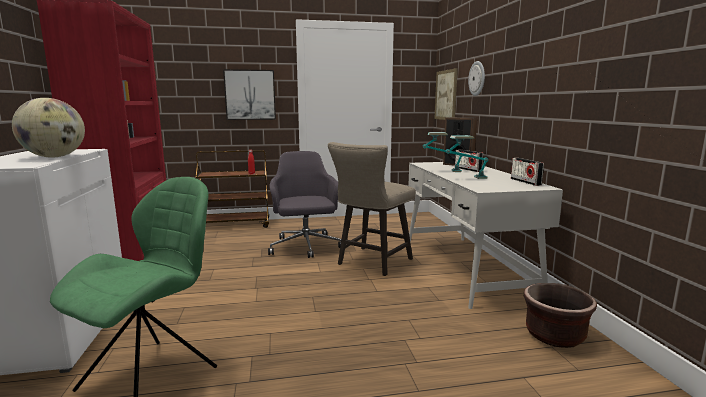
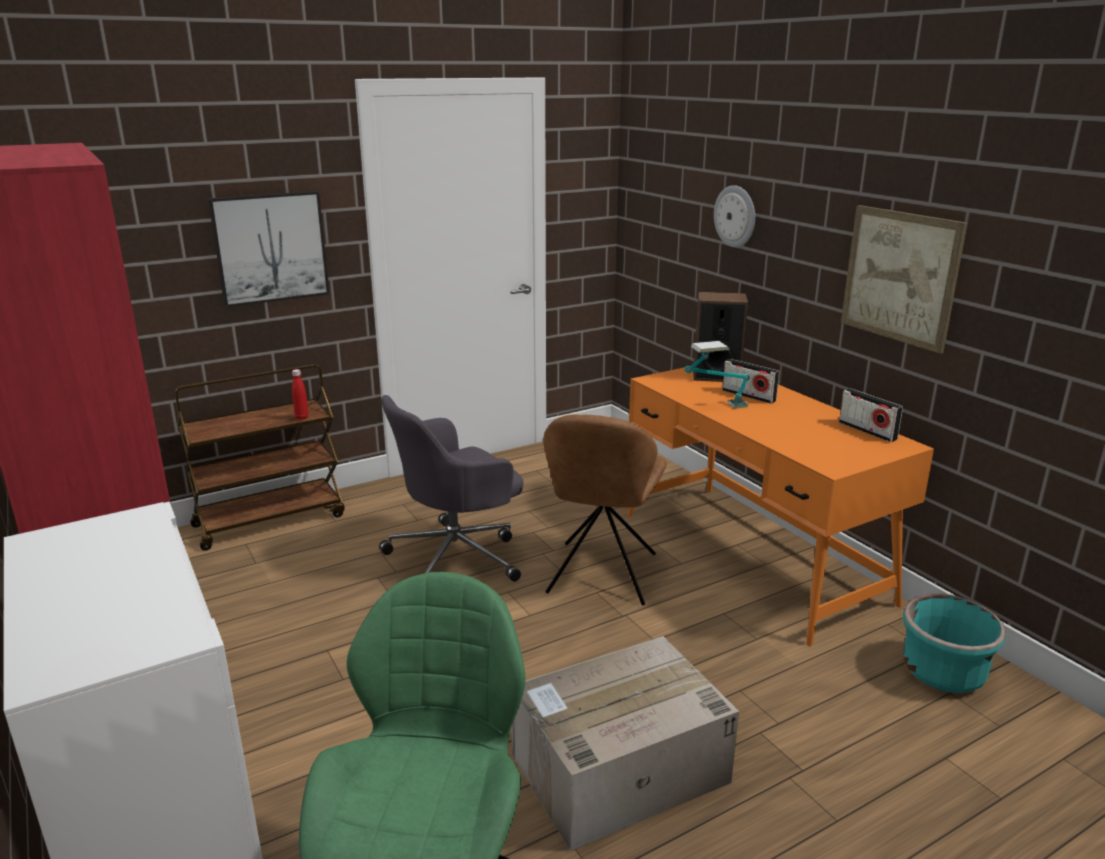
camera: 20 degrees left, 10 degrees up
(54, 157) = (150, 576): globe -> none
(305, 247) = (457, 556): grey office chair -> grey office chair turned 90 degrees counterclockwise
(305, 338) = (617, 770): none -> cardboard box
(371, 263) = (601, 576): beige stool -> brown chair
(446, 95) = (651, 223): picture -> picture (900, 276)
(465, 267) = (751, 556): white desk -> orange desk
(466, 178) = (774, 430): table lamp -> none
(554, 336) = (943, 672): brown planter -> turquoise planter

